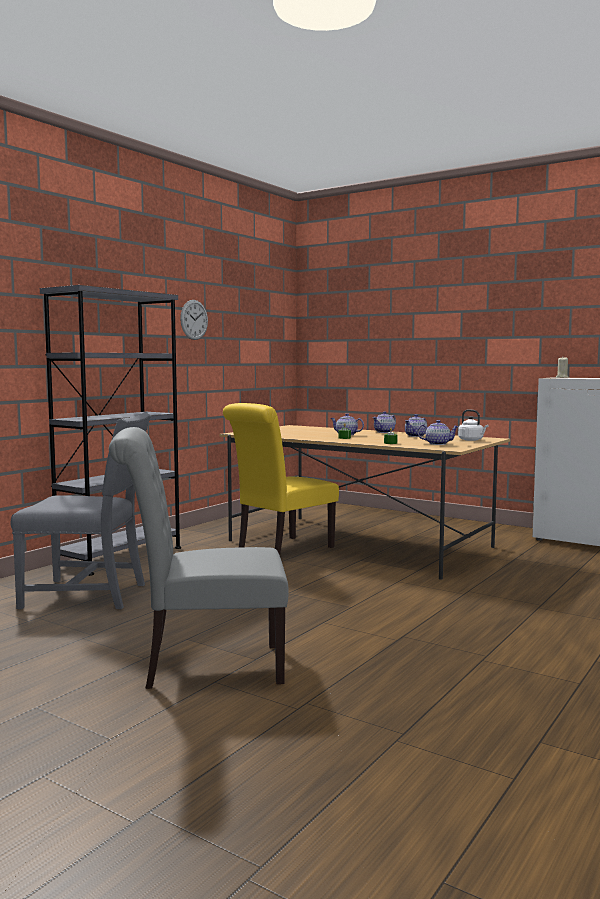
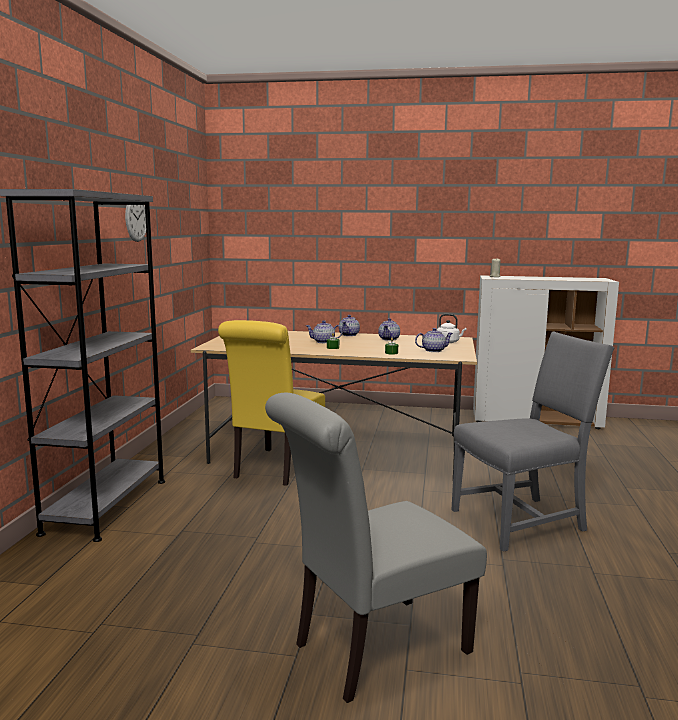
camera: 25 degrees left, 5 degrees up
(89, 595) = (129, 572): grey chair -> grey chair (522, 520)

